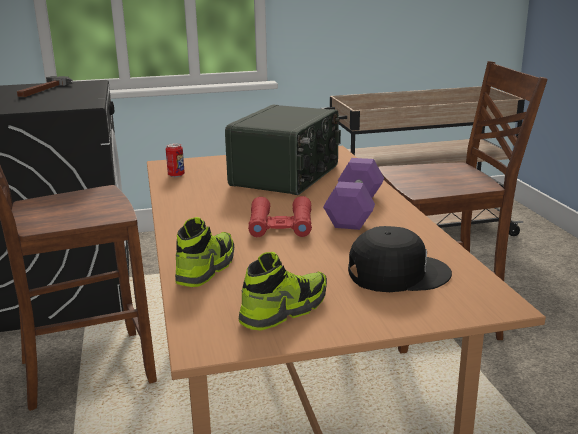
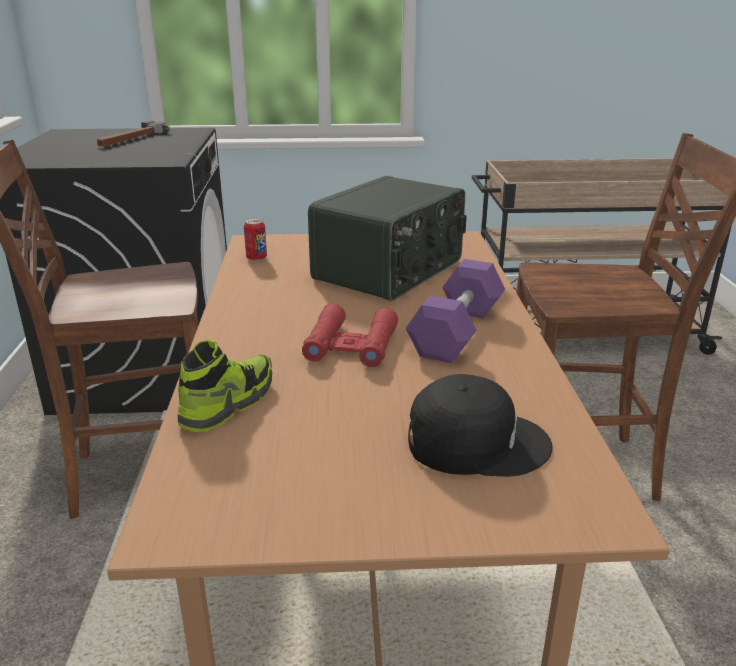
camera: 10 degrees right, 5 degrees up
(284, 310) = (298, 486): shoe -> none

